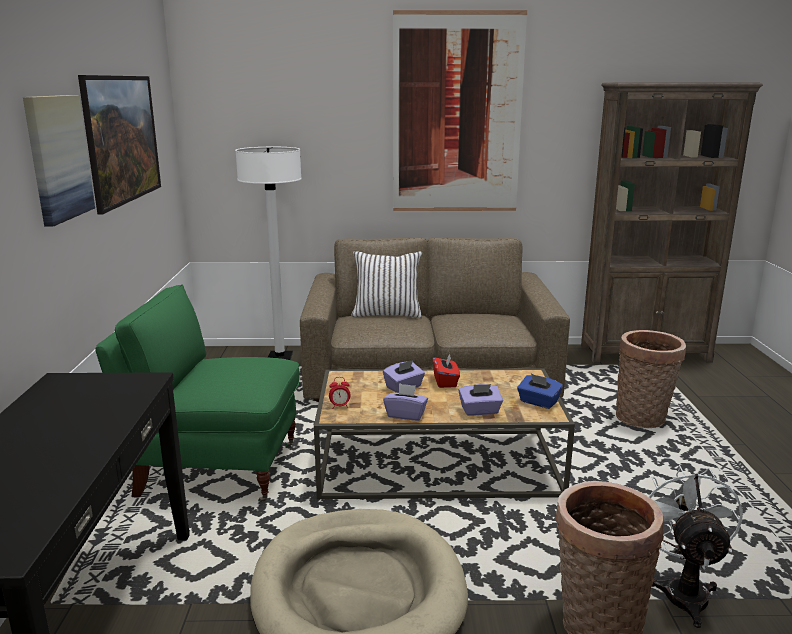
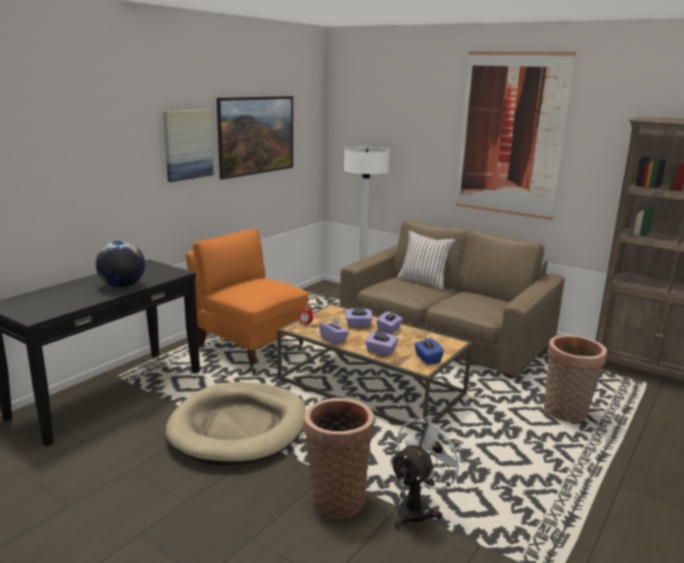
camera: 35 degrees right, 0 degrees up
(85, 430) = (122, 286): none -> globe
(217, 469) = (249, 346): green armchair -> orange armchair
(445, 381) = (389, 330): red tissue box -> purple tissue box

